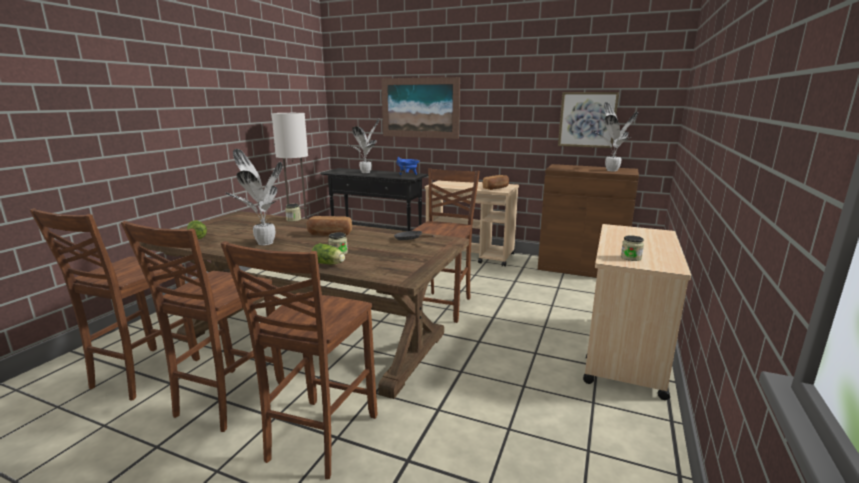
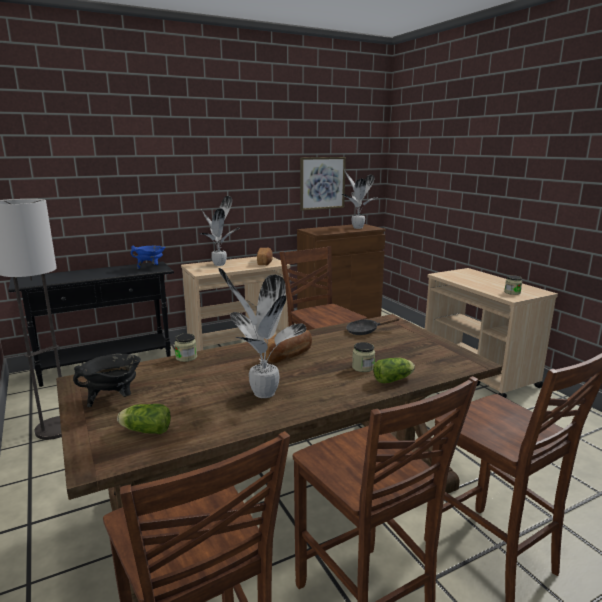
camera: 50 degrees left, 0 degrees up
(225, 223) = (114, 399): none -> black cooking pot
(366, 172) = (82, 275): potted plant -> potted plant (220, 264)
(420, 108) = (141, 179): picture -> none

